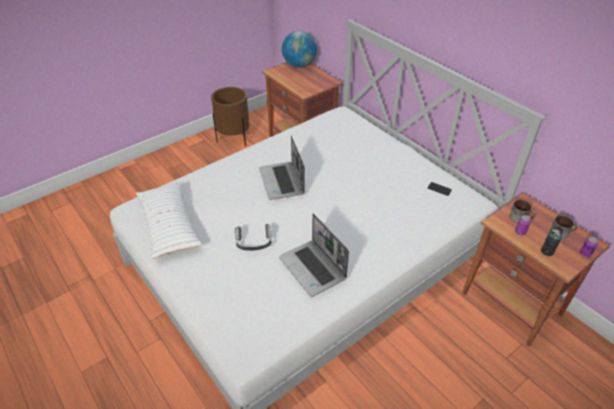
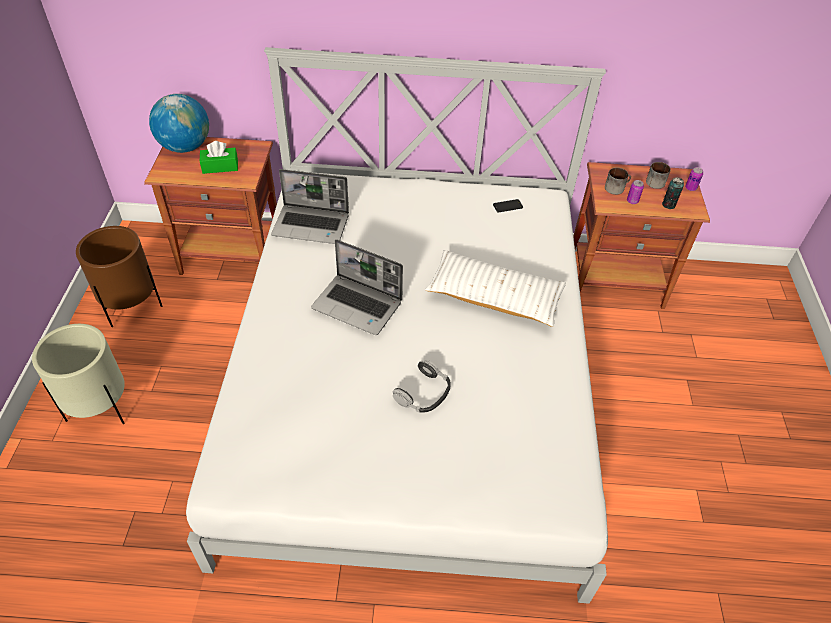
camera: 50 degrees left, 5 degrees up
(169, 226) = (306, 457): white pillow -> white pillow (494, 297)
(173, 171) = (100, 408): none -> beige planter
(302, 81) = (220, 166): none -> green tissue box
(313, 269) = (516, 371): laptop -> laptop (312, 225)

